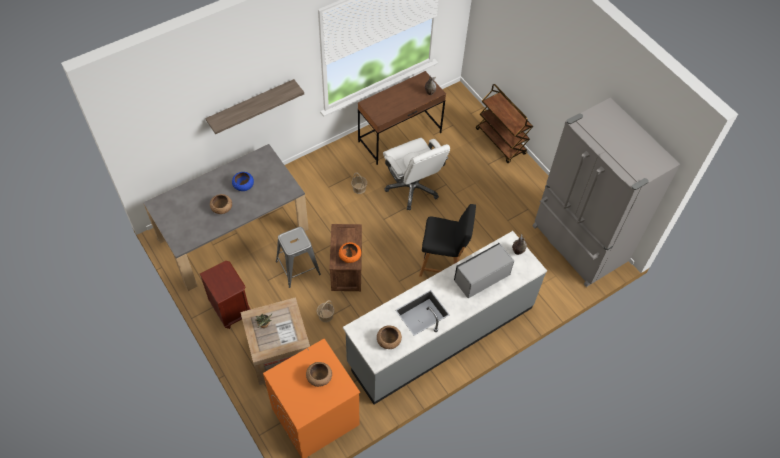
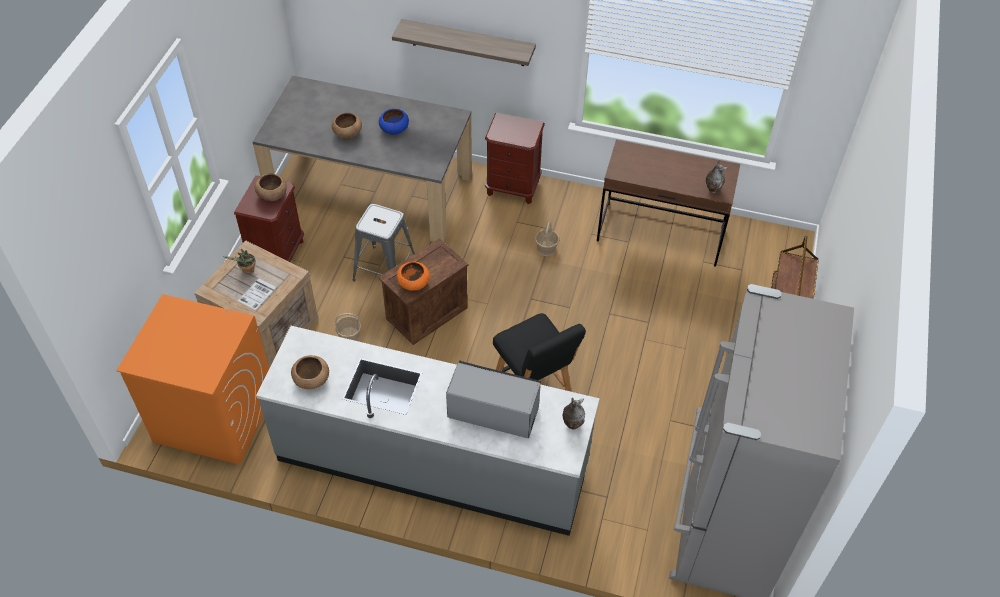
camera: 50 degrees right, 5 degrees down
(303, 171) = (513, 187): none -> brown nightstand
(319, 377) = (199, 345): brown bowl -> brown bowl (272, 194)
(412, 188) = (604, 295): white office chair -> none

